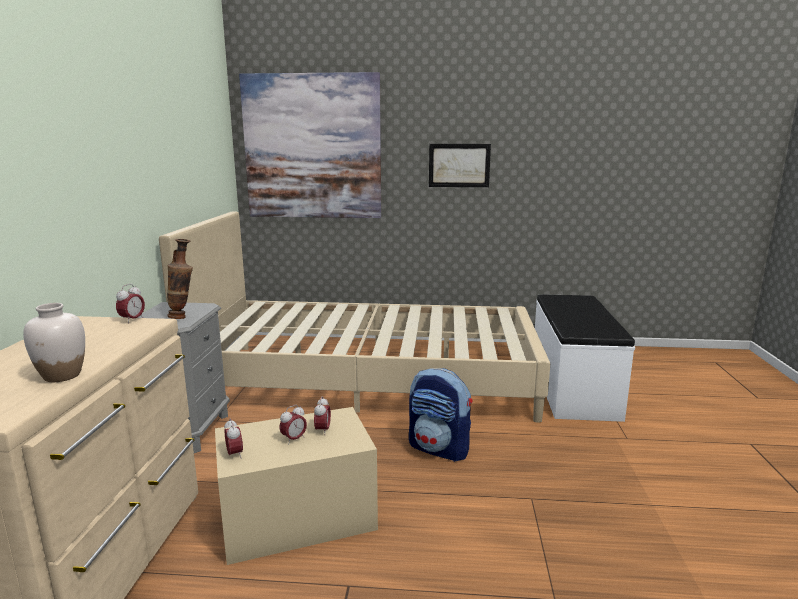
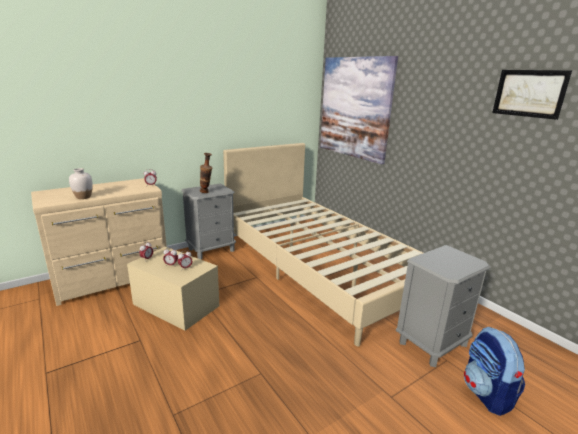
camera: 50 degrees right, 5 degrees up
(440, 449) = (275, 319): backpack -> backpack (487, 394)
(459, 165) = (440, 134): picture -> picture (529, 93)
(571, 386) = (432, 343): white bench -> grey nightstand

